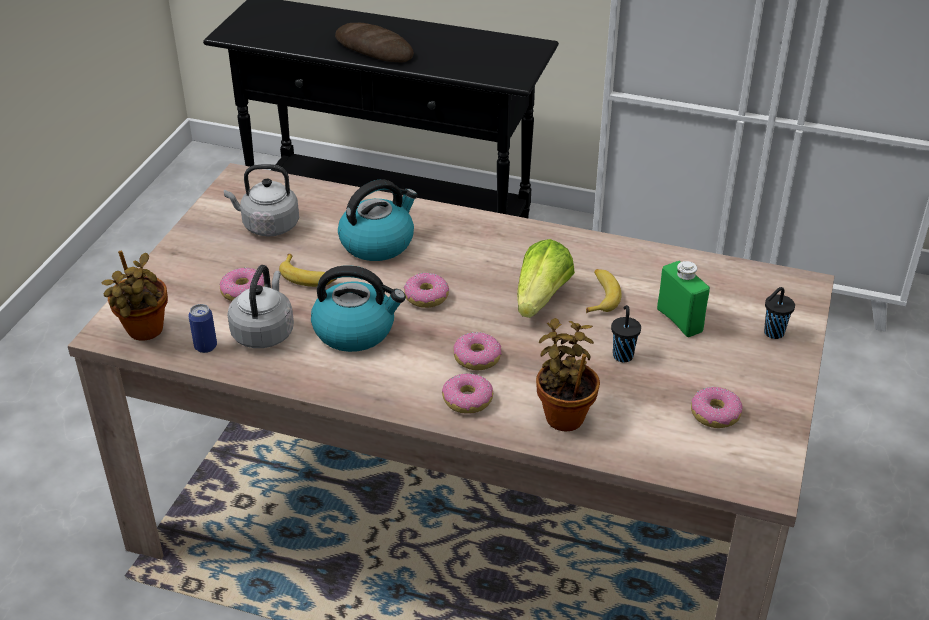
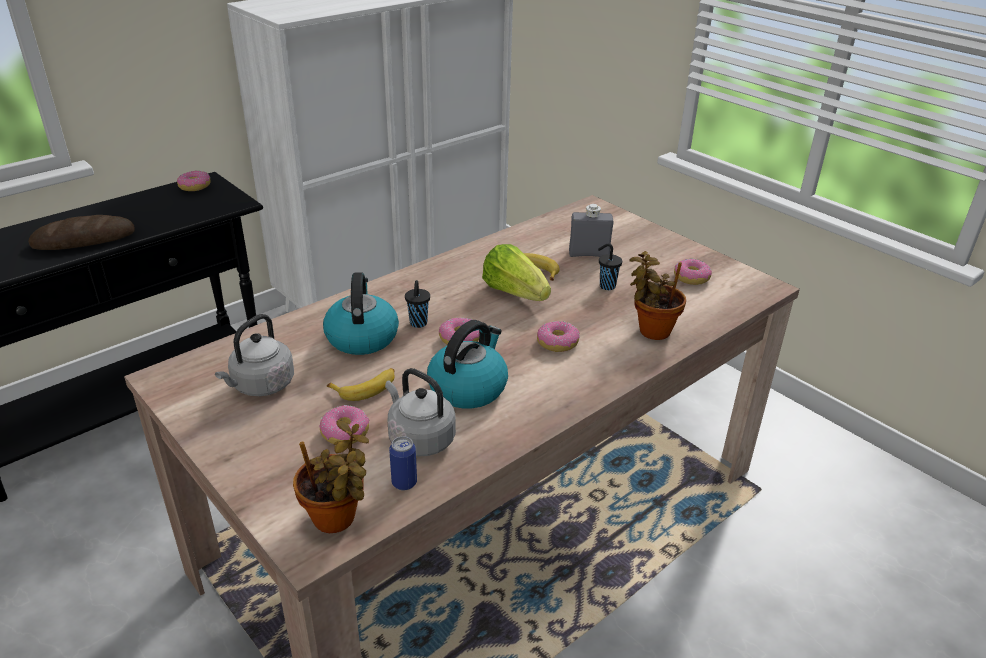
camera: 60 degrees left, 5 degrees down
(468, 400) = (603, 364): donut -> donut (195, 186)
(679, 320) = (589, 254): green bottle -> grey bottle
(772, 333) = (629, 231): black cup -> black cup (418, 324)

